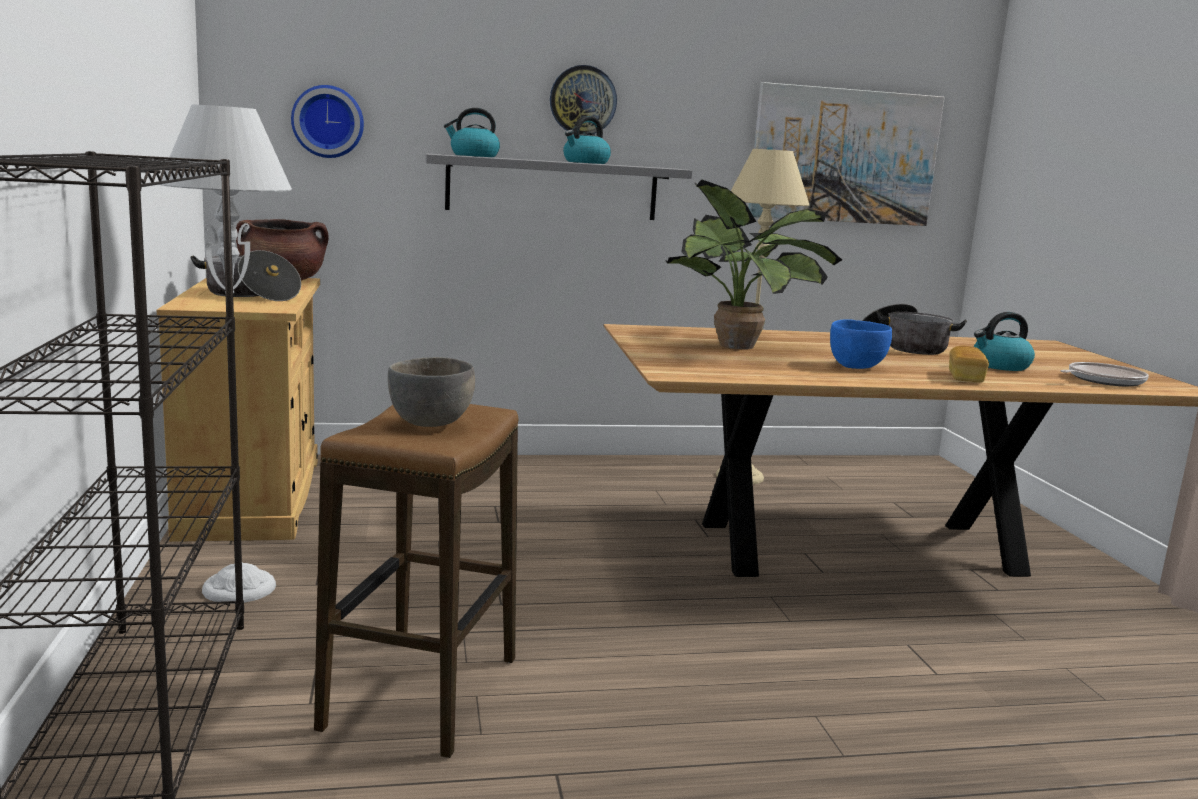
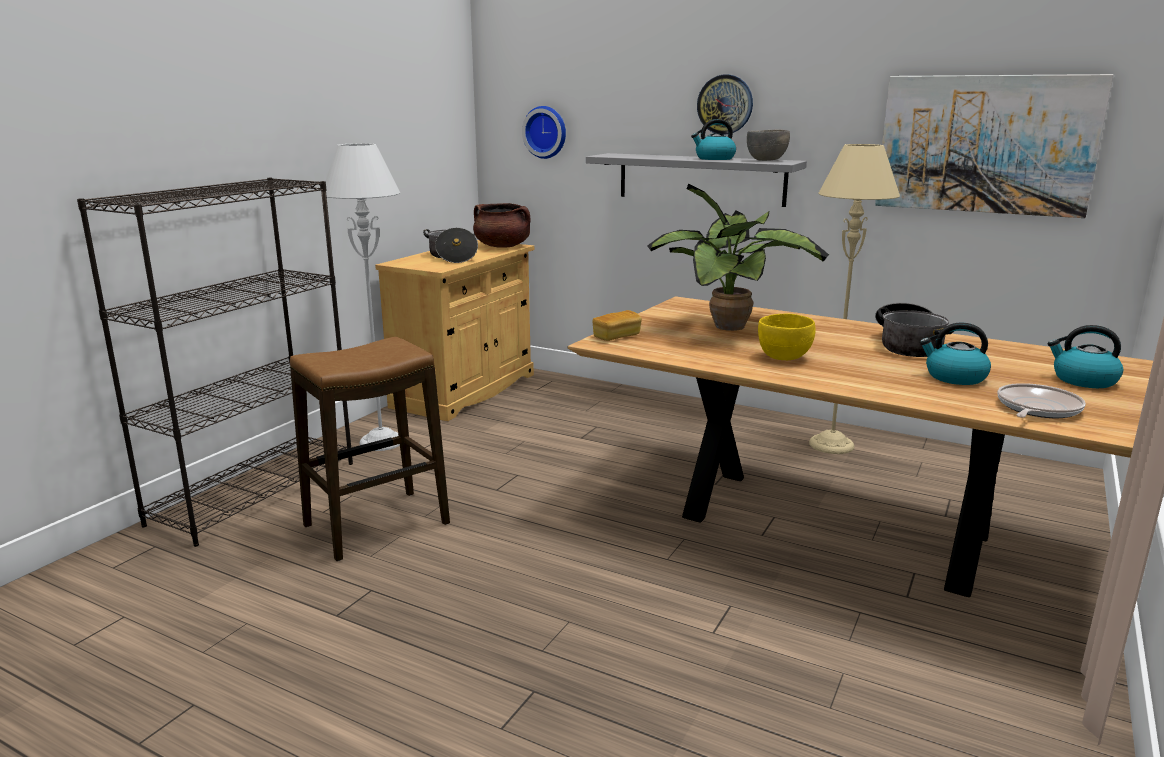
camera: 40 degrees right, 5 degrees up
(431, 423) = (364, 355): grey bowl -> grey bowl (767, 160)
(473, 156) = (627, 155): kettle -> kettle (1083, 380)
(856, 366) = (784, 357): blue bowl -> yellow bowl
(965, 378) = (865, 383): bread -> bread (616, 337)
(1102, 380) = (1036, 409): frying pan -> frying pan turned 60 degrees counterclockwise

